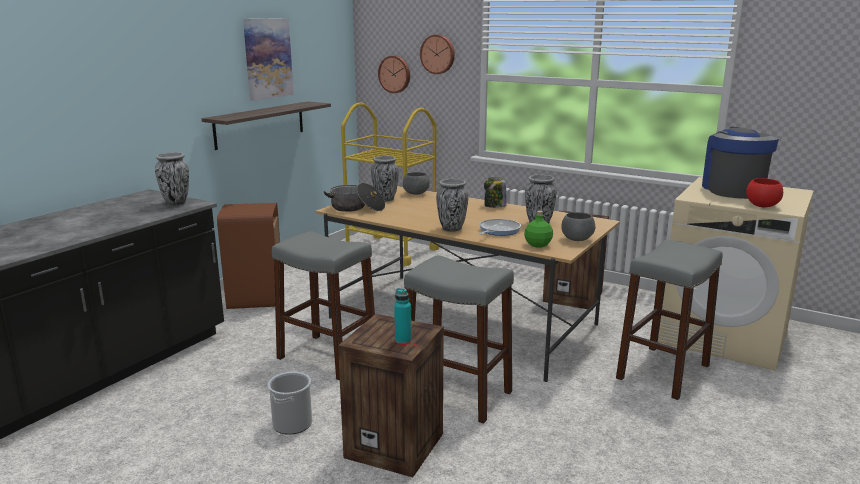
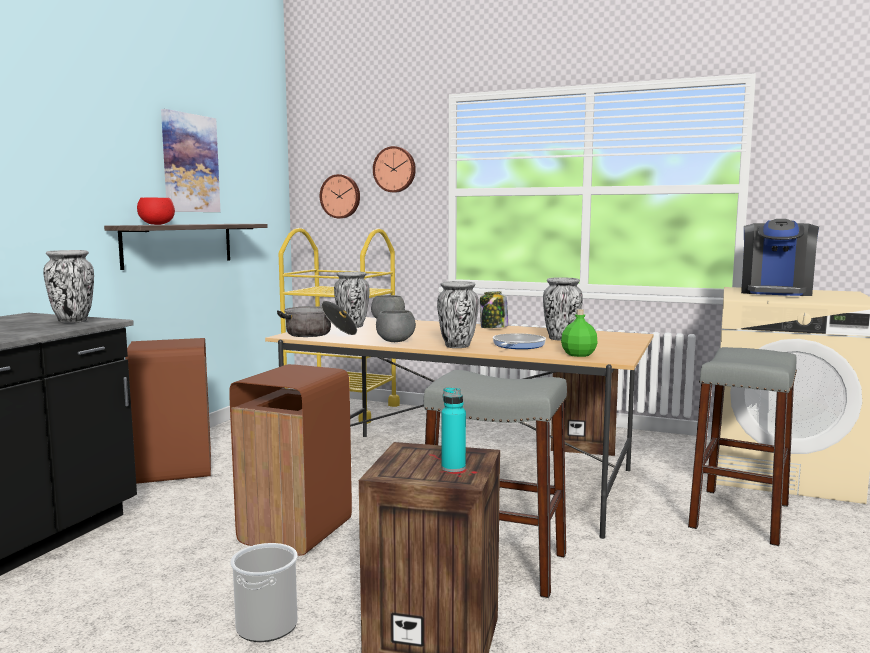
camera: 10 degrees left, 10 degrees down
(327, 357) = (294, 531): grey stool -> brown trash can
(577, 239) = (622, 349): grey bowl -> grey bowl (396, 341)
(733, 190) = (776, 292): coffee machine -> coffee machine turned 150 degrees counterclockwise
(761, 206) = (827, 301): red bowl -> red bowl (156, 224)

